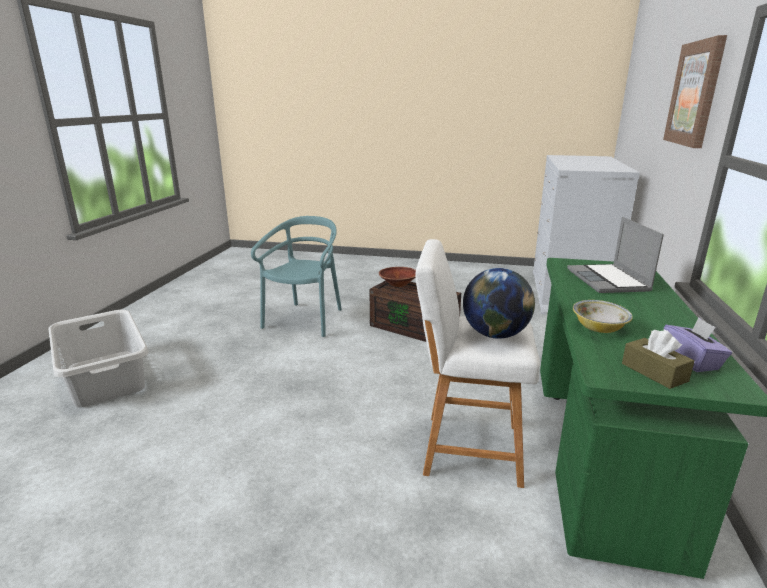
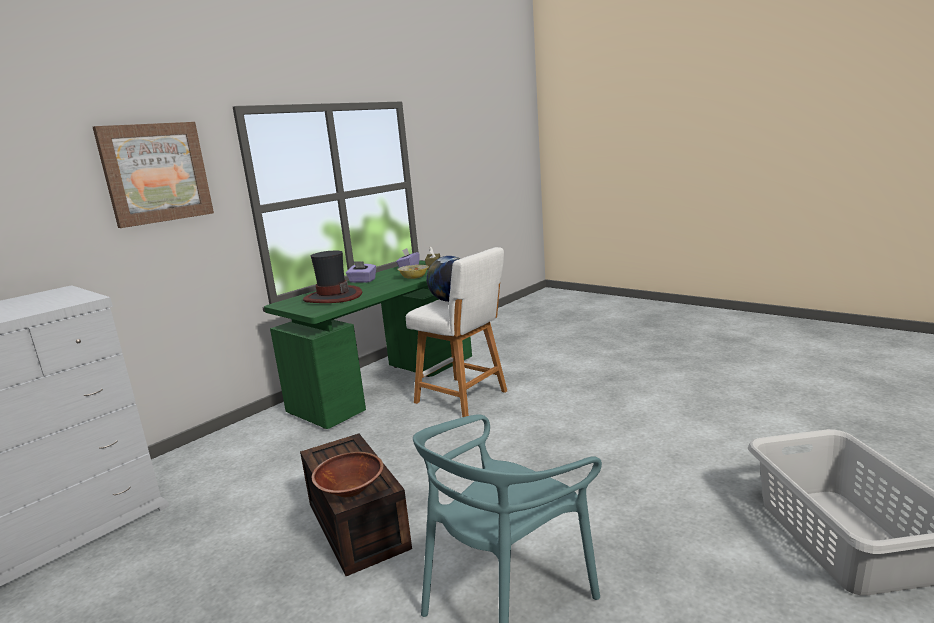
camera: 150 degrees left, 5 degrees down
(609, 280) = (332, 297): laptop -> hat
(664, 313) = (362, 281): none -> purple tissue box

